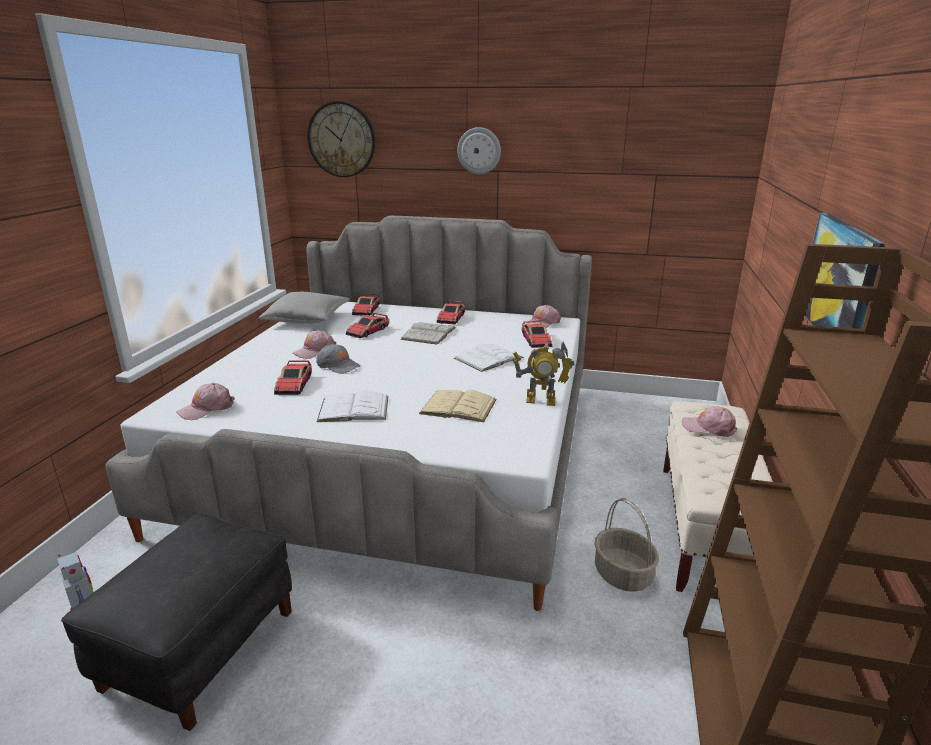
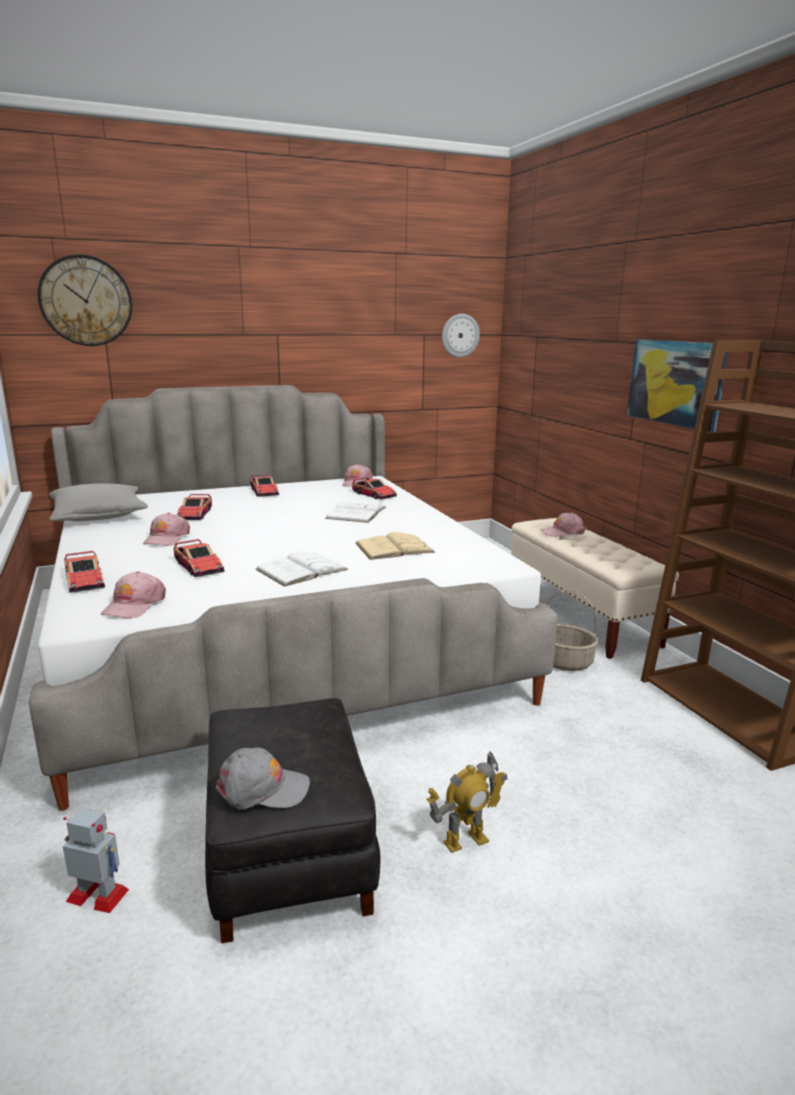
camera: 35 degrees left, 5 degrees down
(338, 365) = (217, 544): grey cap -> grey cap (262, 789)
(366, 310) = (157, 499): toy car -> toy car (85, 580)
(429, 333) = (264, 506): white book -> none
(479, 150) = (257, 313): wall clock -> wall clock (460, 335)
(541, 401) = (452, 531): toy robot -> toy robot (465, 841)

